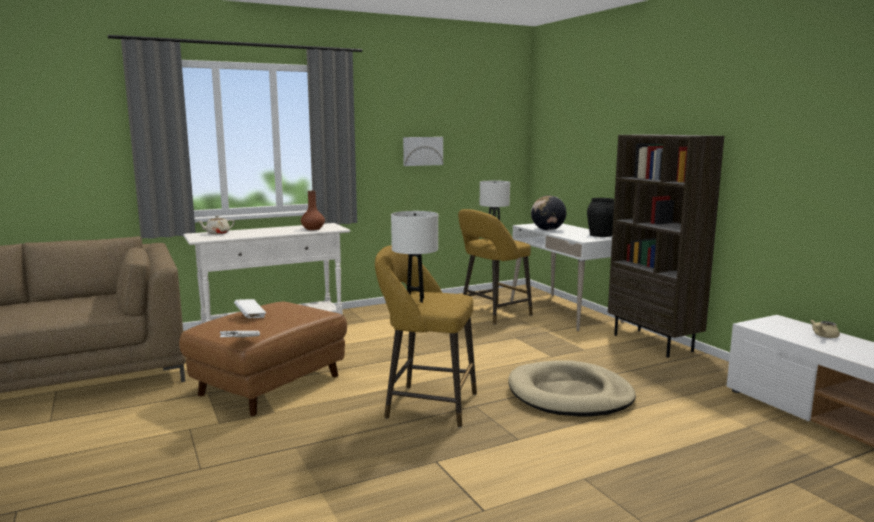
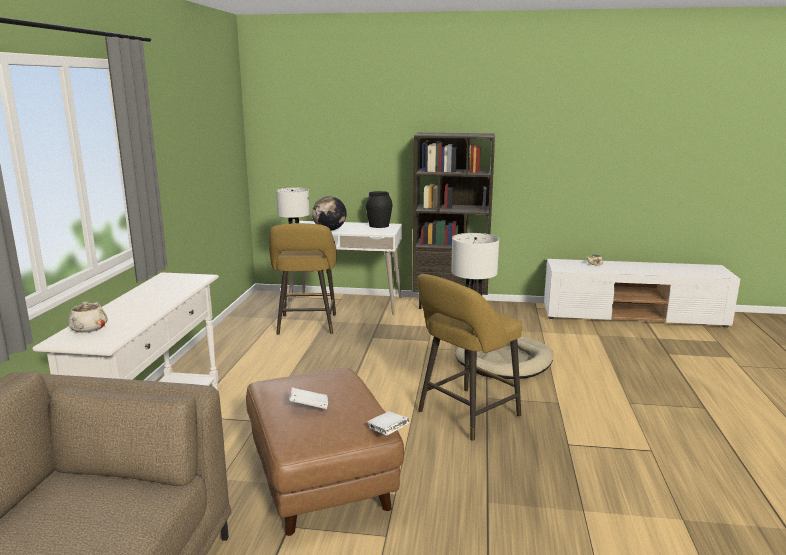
camera: 55 degrees left, 5 degrees up
(312, 229) = (180, 286): brown vase -> none
(422, 151) = (189, 164): picture -> none

